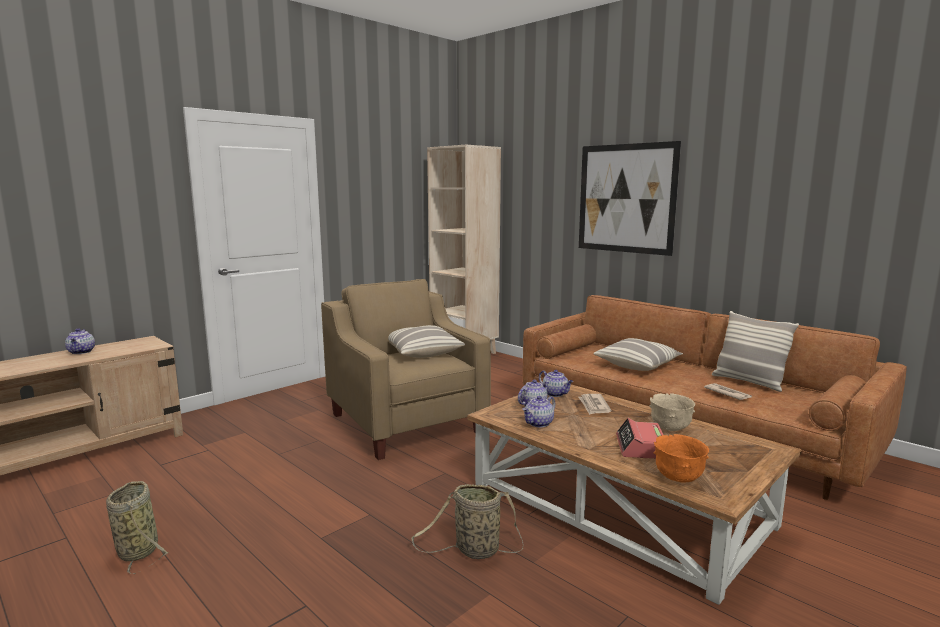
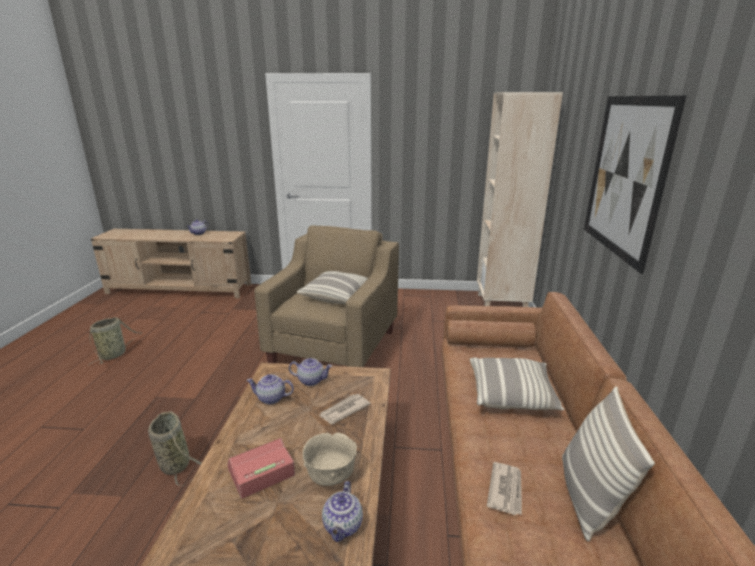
camera: 50 degrees right, 10 degrees up
(555, 394) = (351, 381): teapot -> teapot (343, 526)
(678, 478) = (201, 521): orange bowl -> none

